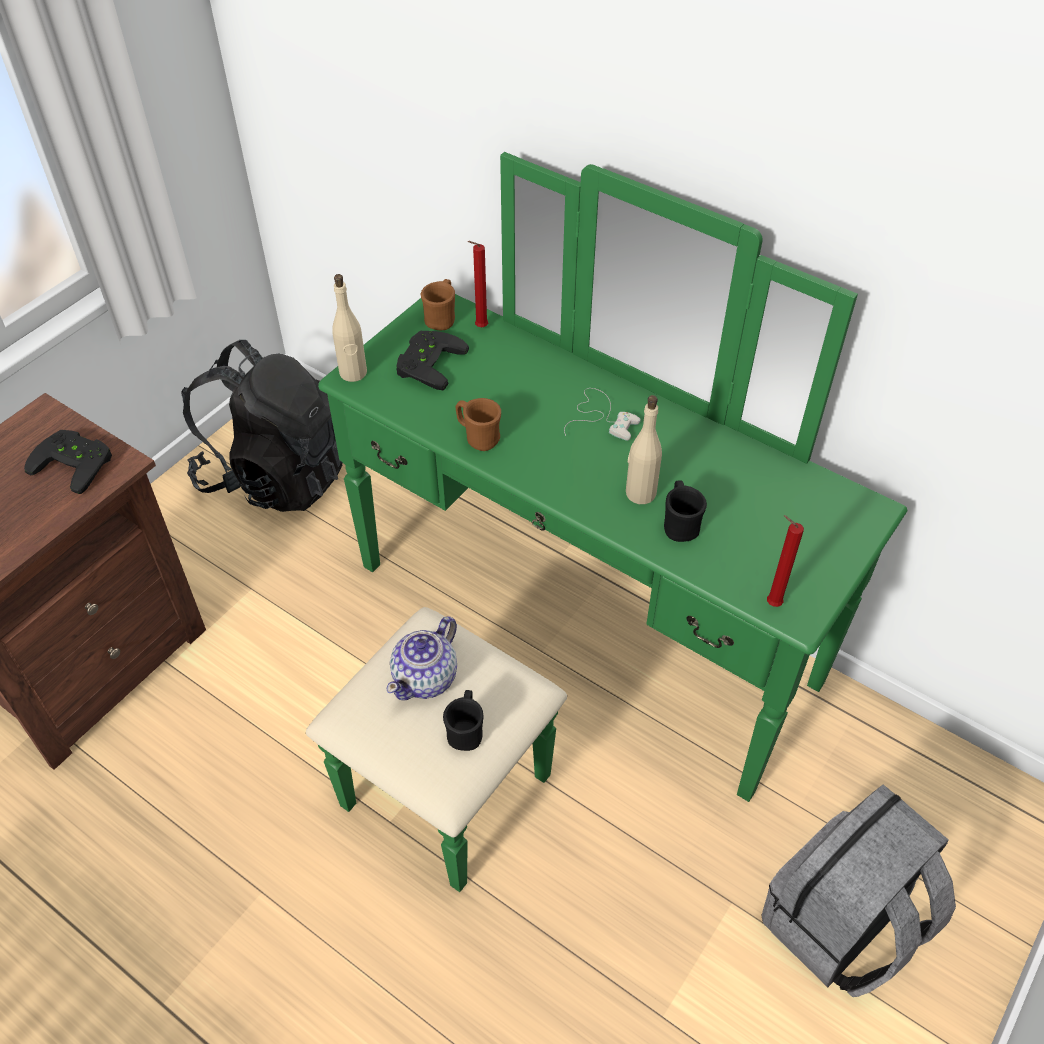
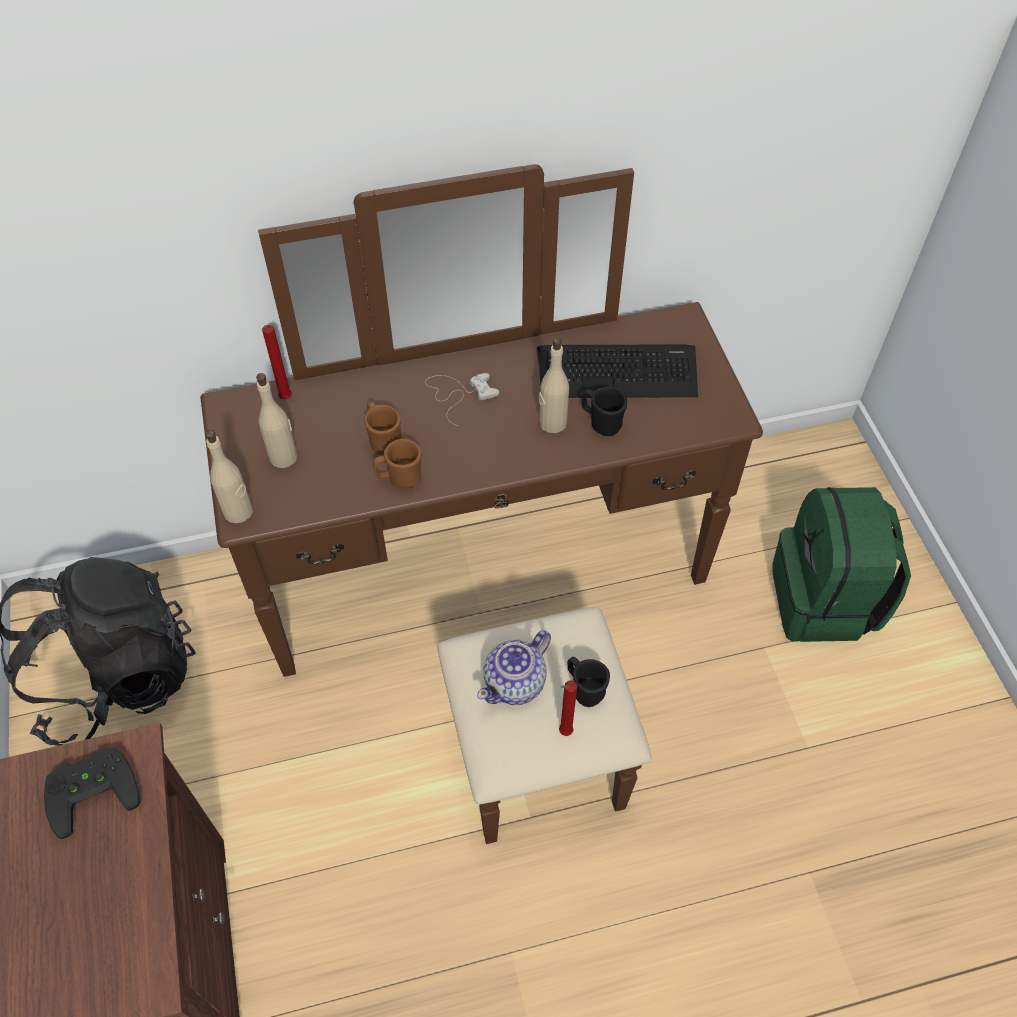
camera: 50 degrees left, 5 degrees up
(426, 677) = (516, 682): teapot -> teapot turned 60 degrees clockwise
(427, 362) = (284, 457): black game controller -> beige bottle
(442, 318) = (246, 415): brown mug -> brown mug (383, 439)
(556, 659) = (497, 608): green dresser -> brown dresser
(748, 501) = (617, 372): none -> keyboard
(771, 603) = (710, 424): red candle -> red candle (563, 732)
(840, 925) = (824, 601): grey backpack -> green backpack

